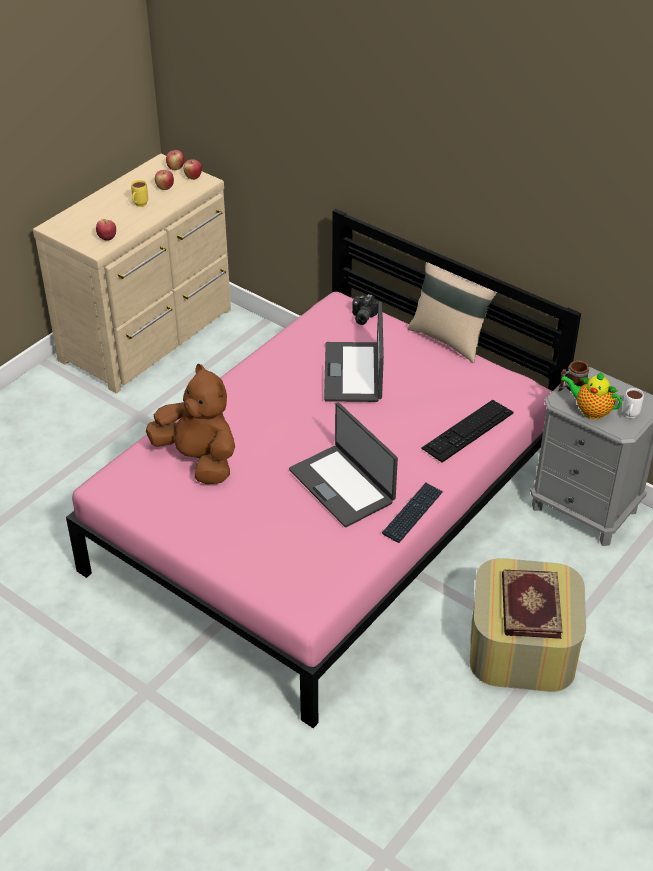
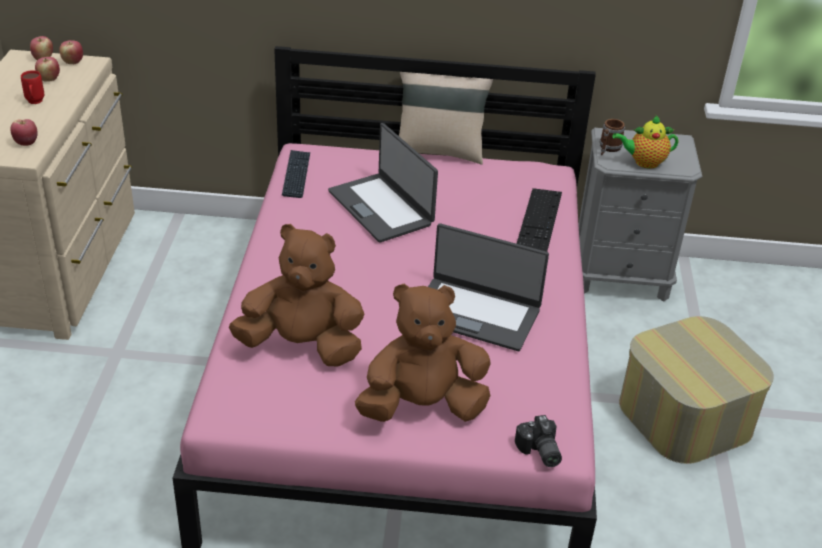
camera: 35 degrees left, 5 degrees down
(139, 206) = (35, 103): yellow mug -> red mug
(239, 537) = (422, 406): none -> brown plush toy
(362, 316) = (338, 156): camera -> camera (538, 452)
(412, 513) = (565, 313): keyboard -> keyboard (296, 175)
(529, 606) = (705, 364): book -> none
(629, 416) = (678, 156): white mug -> none

